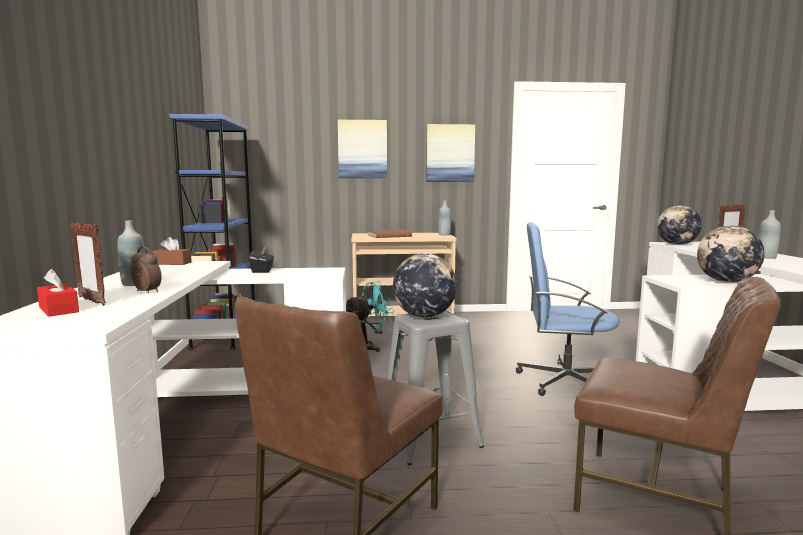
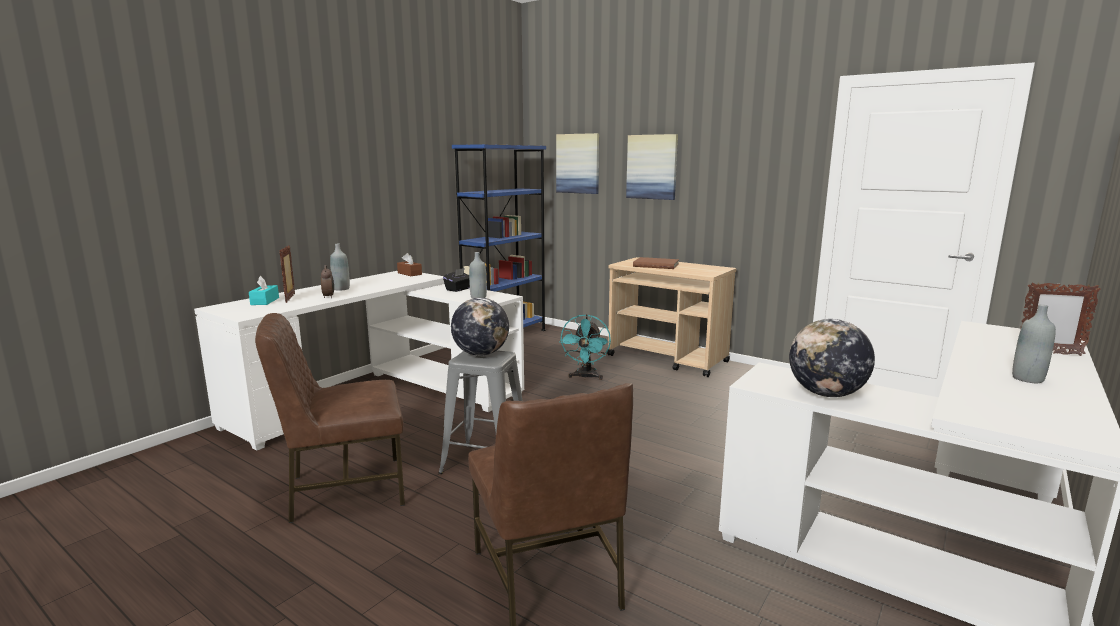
camera: 40 degrees right, 5 degrees up
(58, 309) = (265, 301): red tissue box -> turquoise tissue box
(368, 347) = (585, 377): turquoise fan -> turquoise fan turned 90 degrees clockwise
(444, 234) = (717, 271): grey bottle -> grey bottle (478, 297)
(450, 153) = (747, 172): picture -> picture (578, 163)
(564, 380) = (698, 464): blue office chair -> none
(677, 244) = (983, 332): globe -> none

